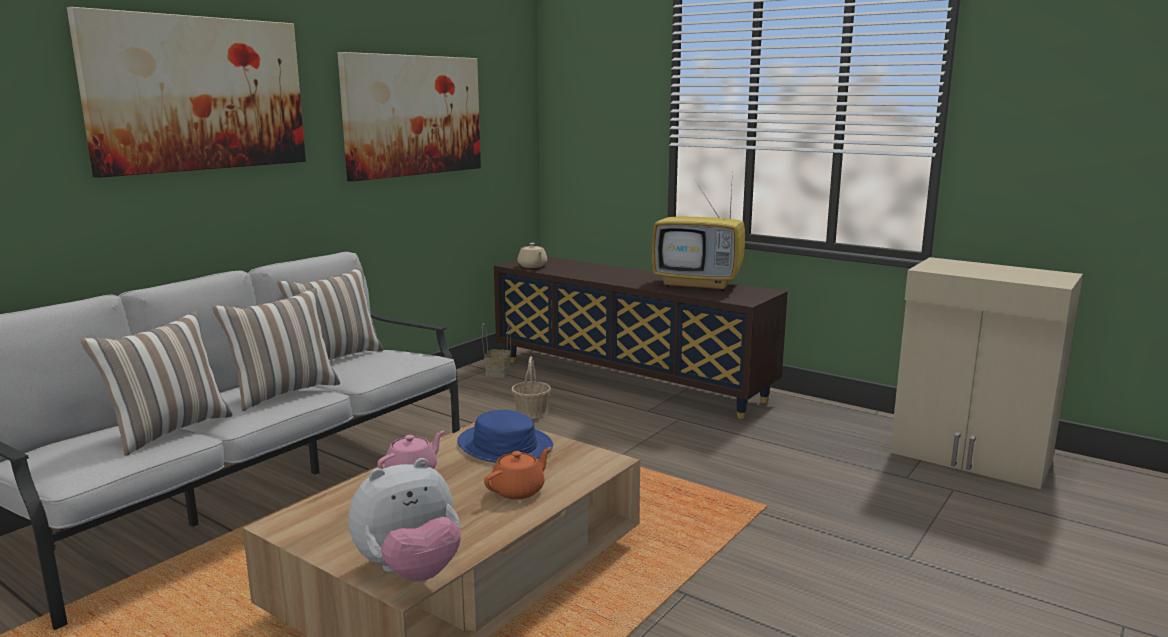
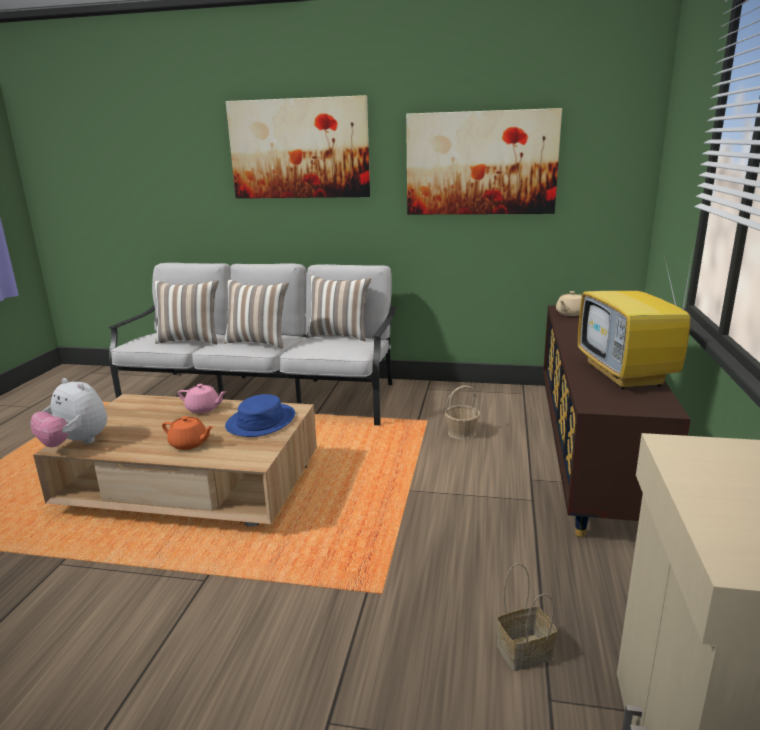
camera: 65 degrees right, 5 degrees up
(497, 372) = (522, 398): basket -> basket (525, 651)

